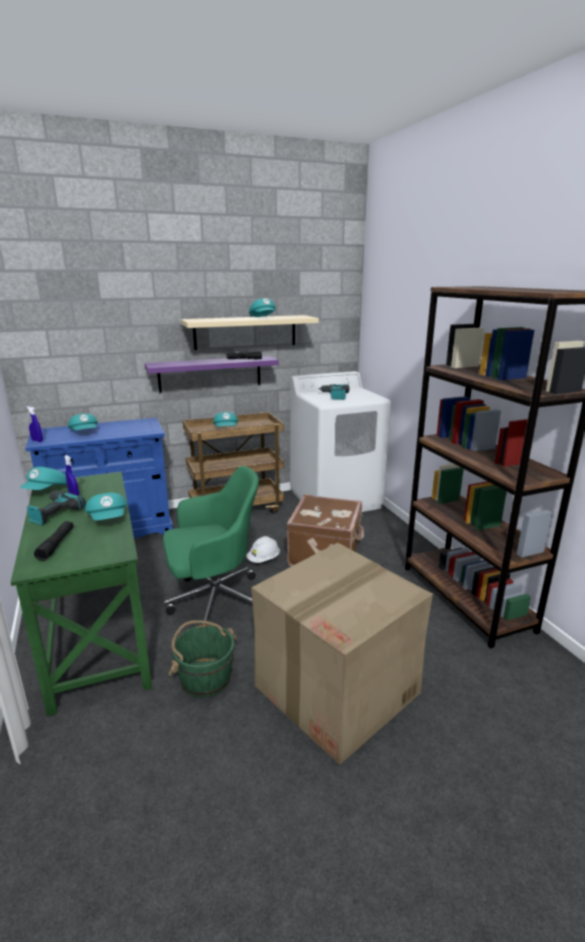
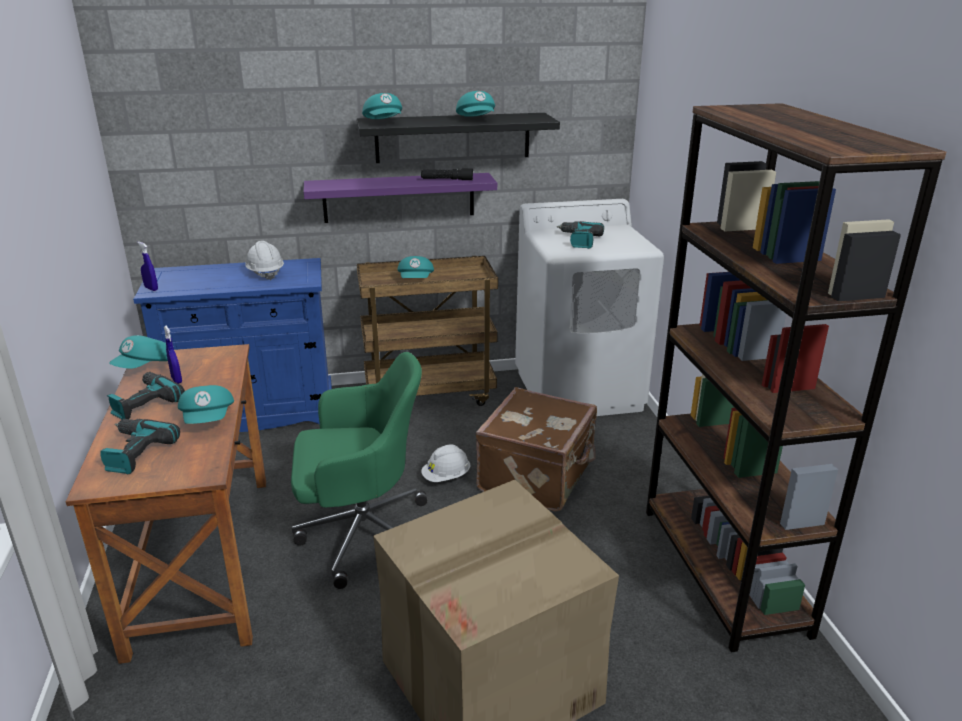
camera: 10 degrees right, 5 degrees up
(56, 544) = (134, 452): black flashlight -> power drill
(85, 432) = (216, 279): turquoise cap -> turquoise cap (384, 122)
(97, 633) = (202, 559): green desk -> brown desk
(120, 428) = (265, 273): none -> white hard hat
(205, 678) = (322, 640): green bucket -> none
(245, 332) = (453, 137): beige shelf -> black shelf

